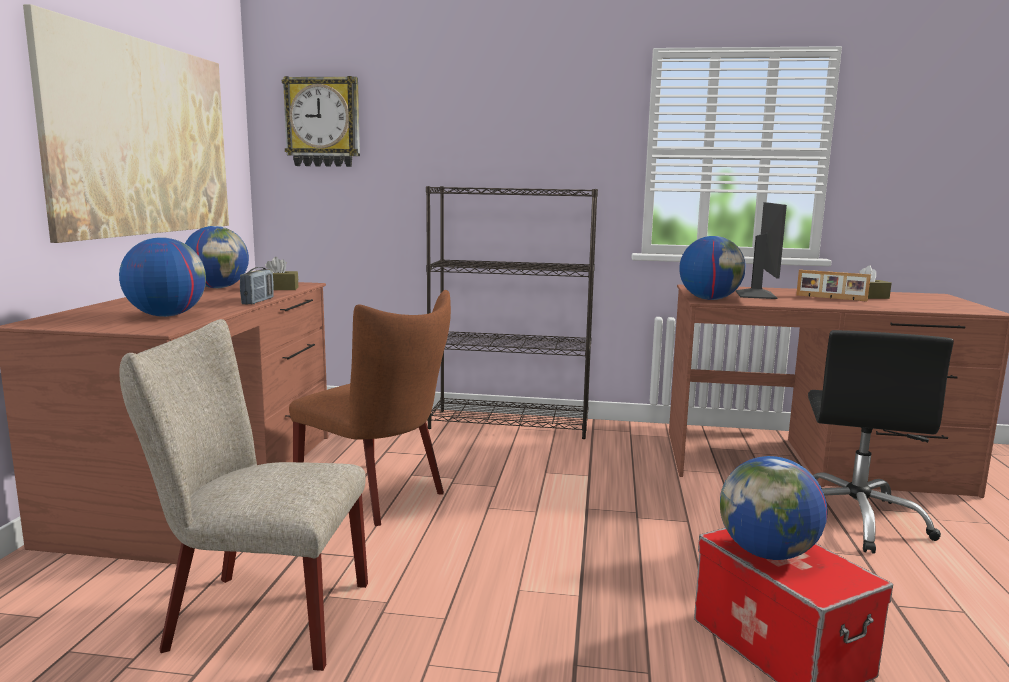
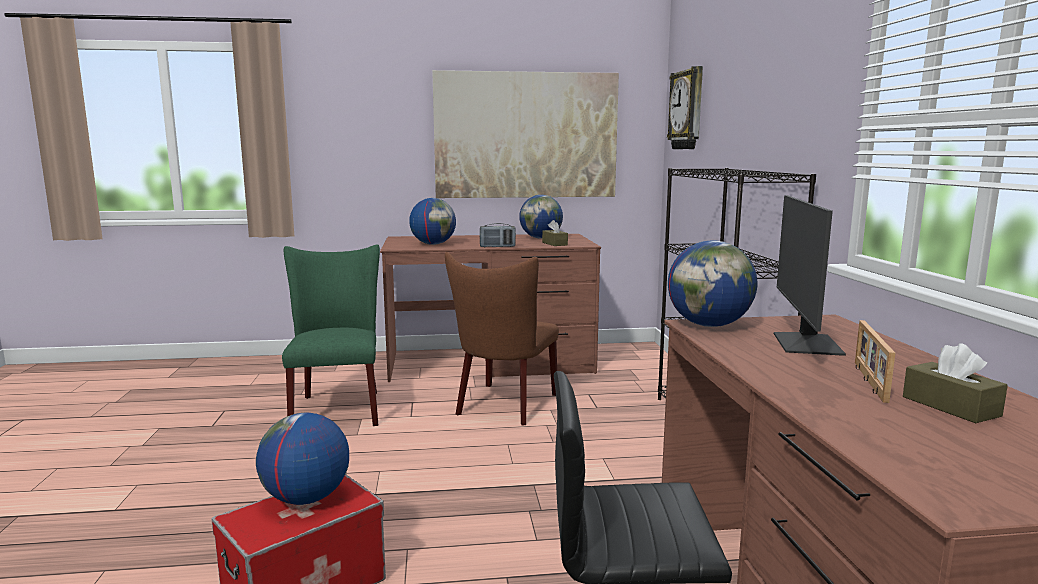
camera: 75 degrees right, 0 degrees up
(256, 616) = (338, 407): beige chair -> green chair
(757, 295) = (805, 344): monitor -> monitor turned 105 degrees clockwise

